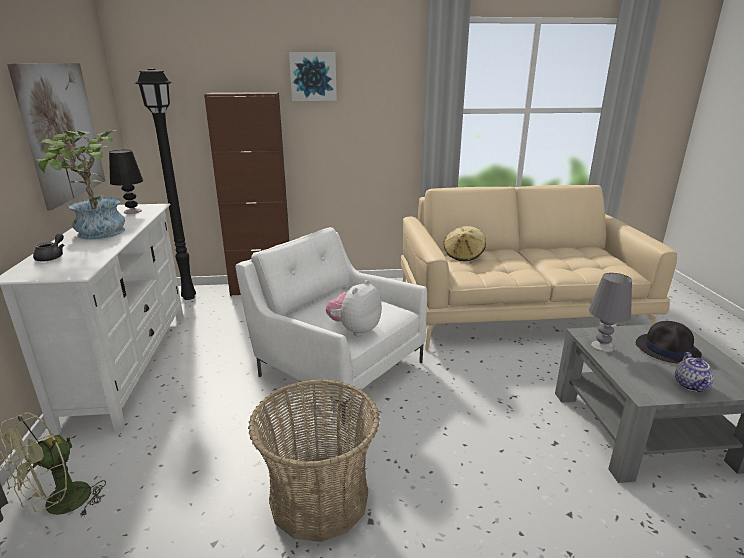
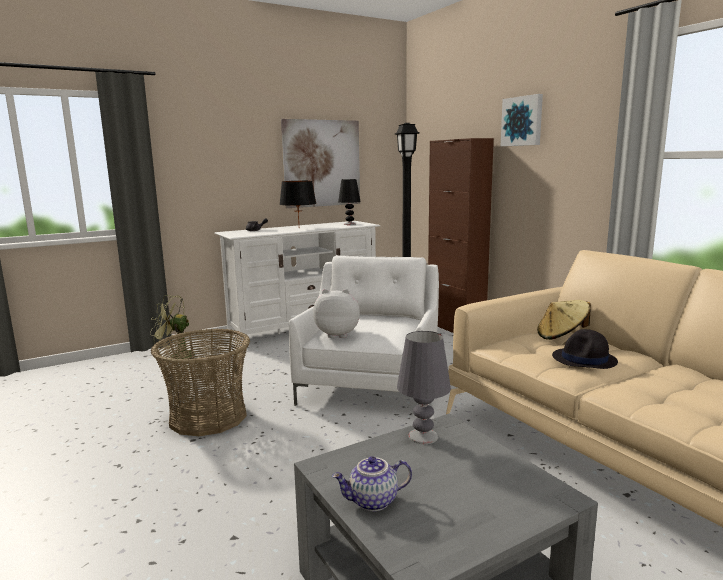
camera: 65 degrees right, 10 degrees down
(97, 234) = (299, 228): potted plant -> black table lamp
(667, 349) = (469, 485): black hat -> black hat (584, 360)

